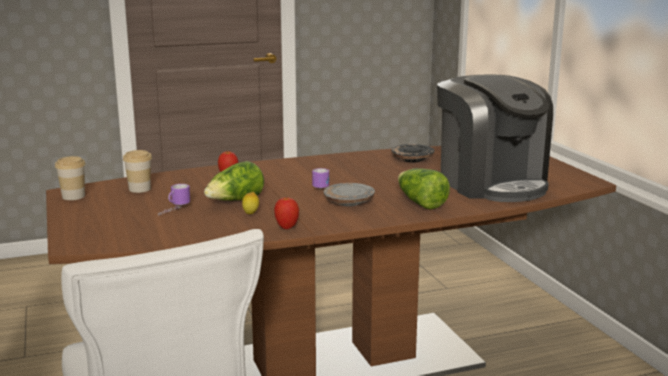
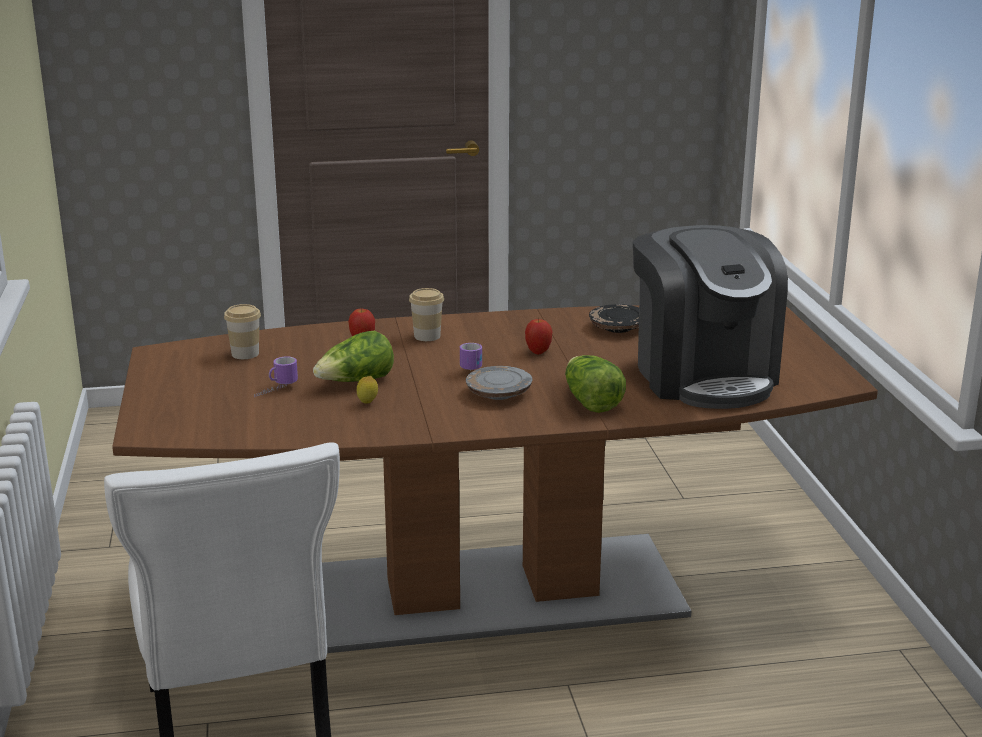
camera: 10 degrees right, 5 degrees up
(73, 196) = (162, 360): cup -> cup (427, 336)
(286, 227) = (403, 426): apple -> apple (538, 352)

